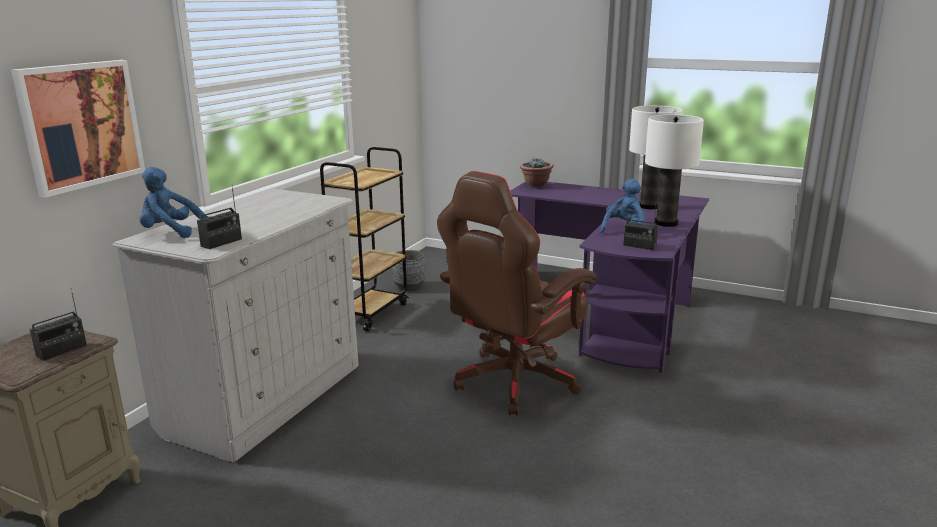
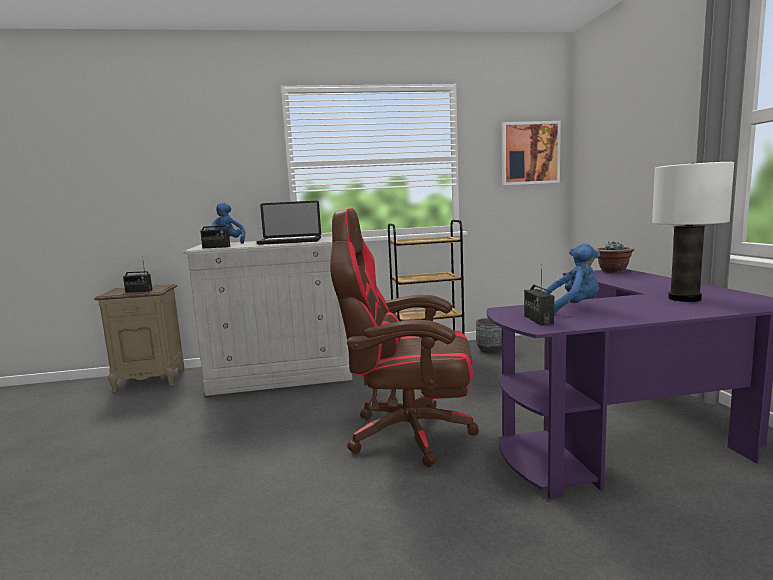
camera: 55 degrees right, 10 degrees down
(81, 125) = (206, 178): picture -> picture (530, 153)
(274, 211) = (290, 241): none -> laptop
(666, 223) = (648, 312): white table lamp -> none

